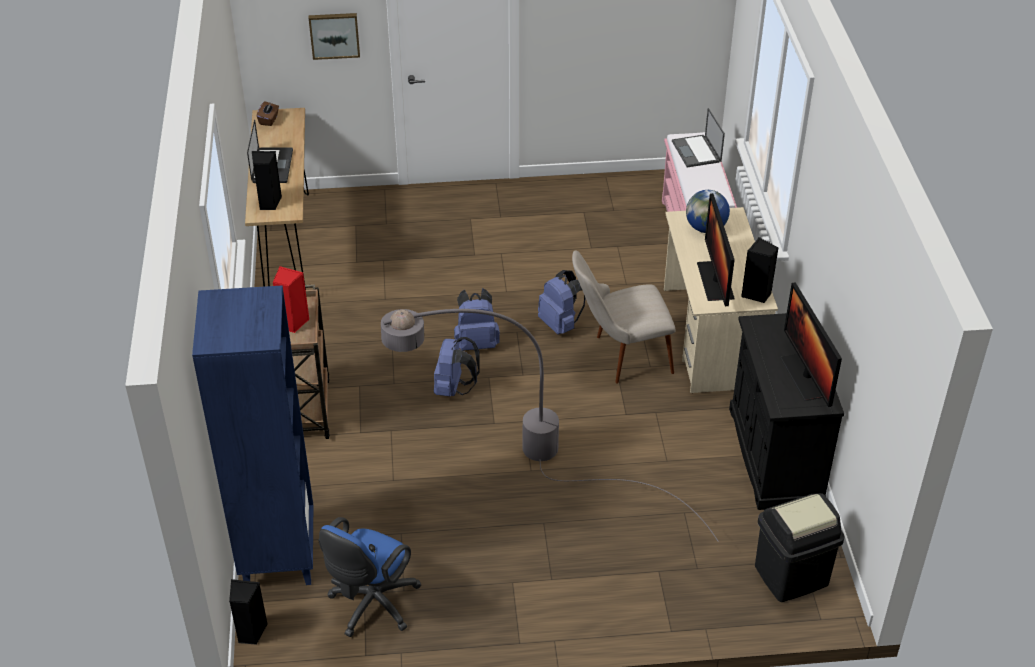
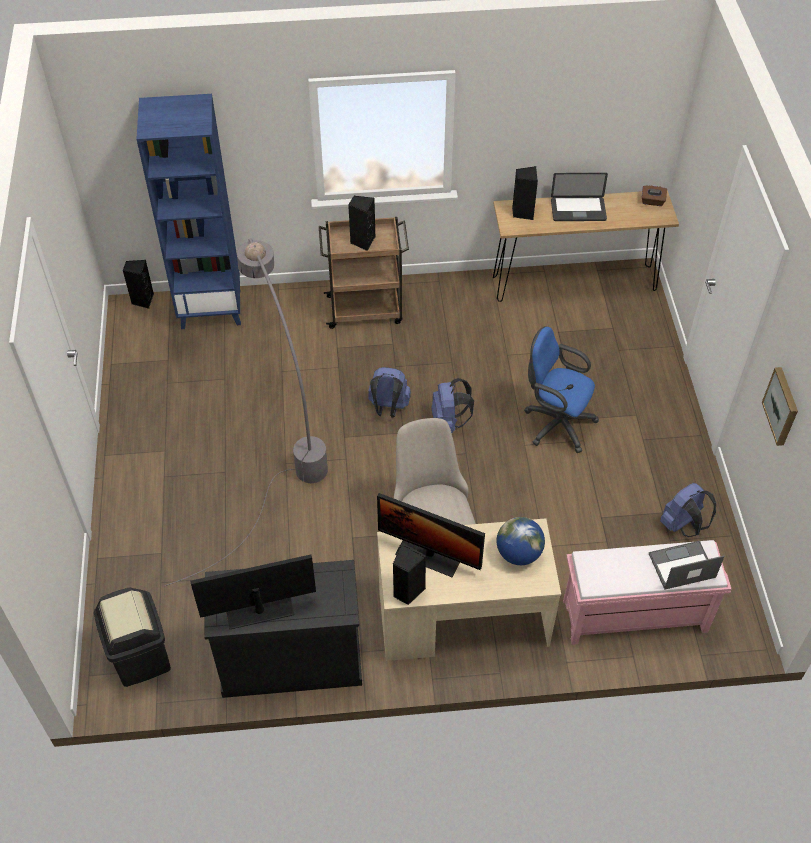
camera: 90 degrees right, 10 degrees up
(292, 323) = (362, 241): red speaker -> black speaker
(334, 35) = (706, 188): picture -> picture (782, 406)
(371, 606) = (155, 364): blue office chair -> blue office chair (555, 423)
(561, 324) = (478, 488): blue backpack -> blue backpack (683, 525)
(715, 281) = (429, 555): monitor -> monitor turned 150 degrees counterclockwise

